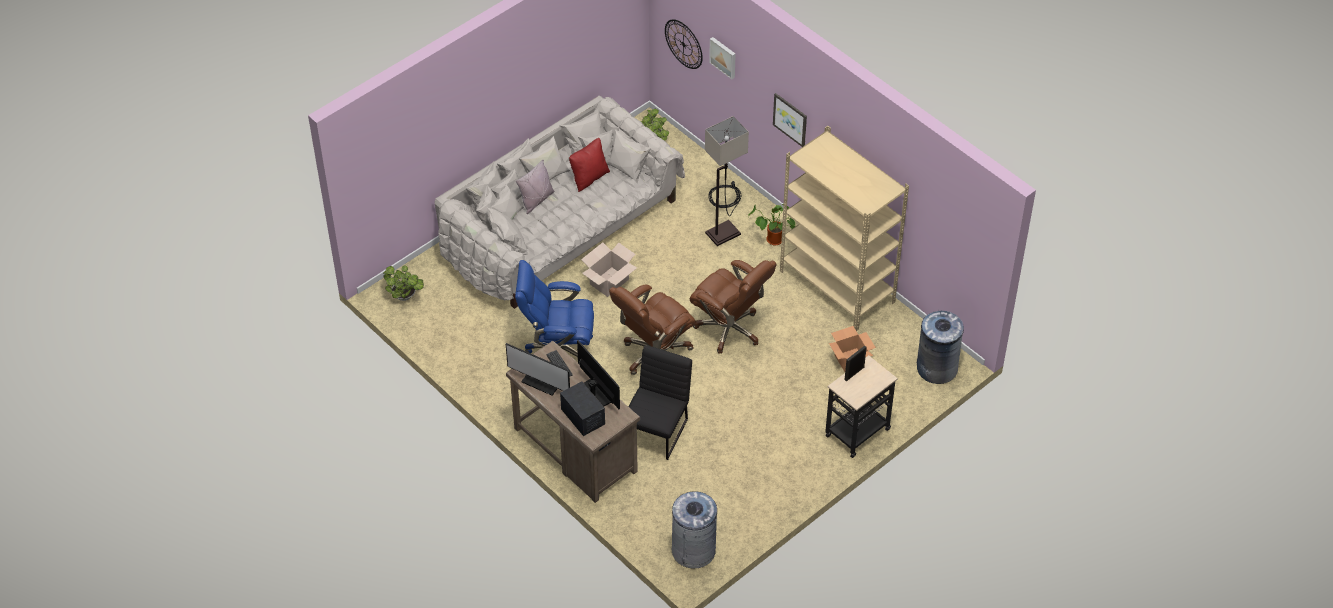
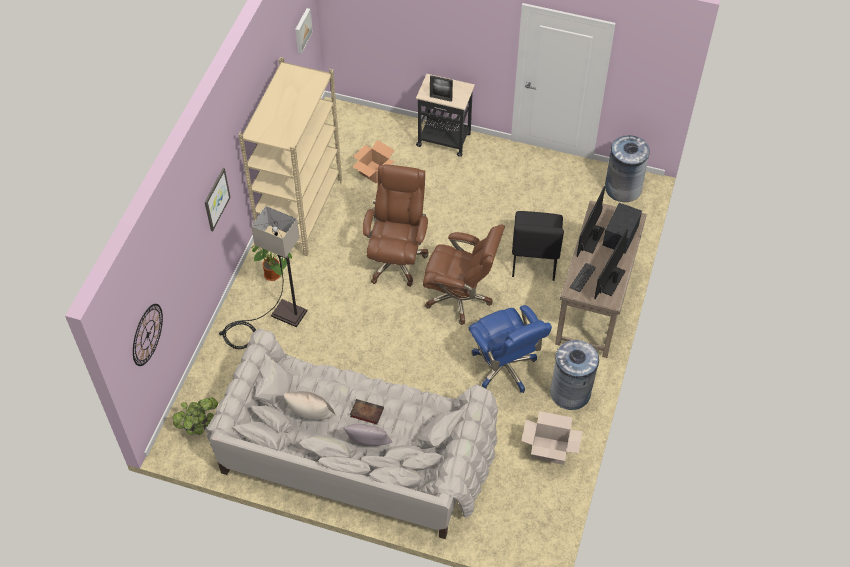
camera: 120 degrees left, 5 degrees up
(406, 296) = (529, 530): potted plant -> none
(541, 383) = (611, 280): monitor -> monitor turned 150 degrees counterclockwise
(565, 209) = (366, 412): none -> book
(589, 177) = (311, 416): red pillow -> beige pillow
(609, 281) = (400, 372): cardboard box -> cardboard box (549, 450)
(658, 431) = (534, 260): black chair -> black chair turned 75 degrees counterclockwise
(723, 57) = (171, 267): picture -> picture (302, 30)
(936, 368) = (347, 120): grey trash can -> grey trash can (570, 392)

